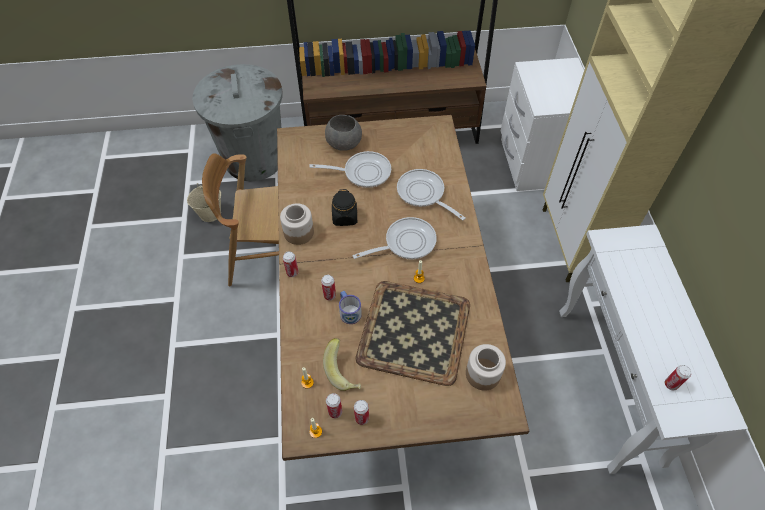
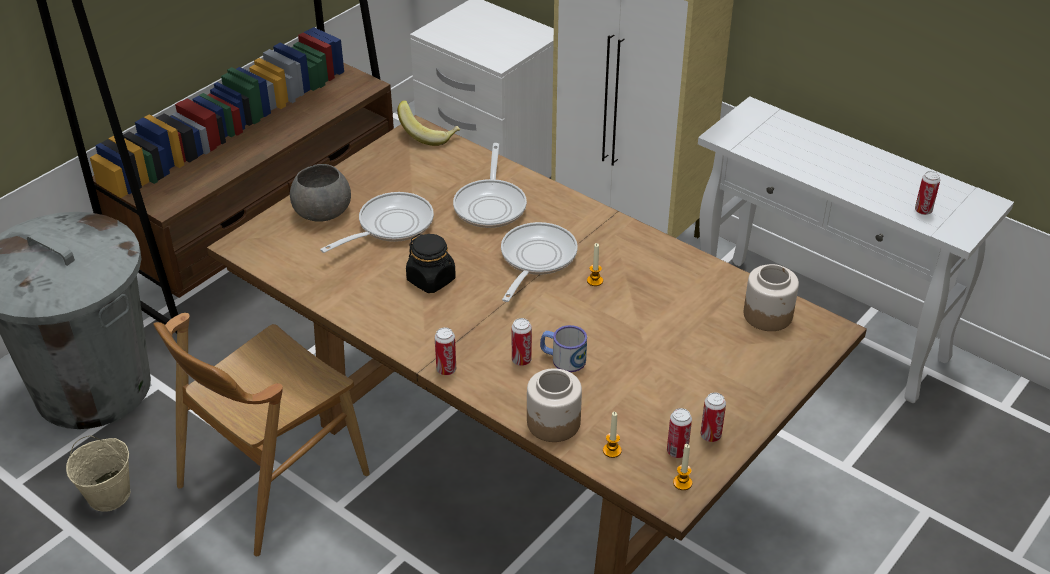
camera: 45 degrees left, 15 degrees down
(298, 233) = (396, 329): jar -> jar (553, 423)
(344, 371) = (636, 412): banana -> banana (429, 135)
(413, 330) = (653, 328): tray -> none
(423, 194) = (491, 205): frying pan -> frying pan turned 90 degrees counterclockwise

